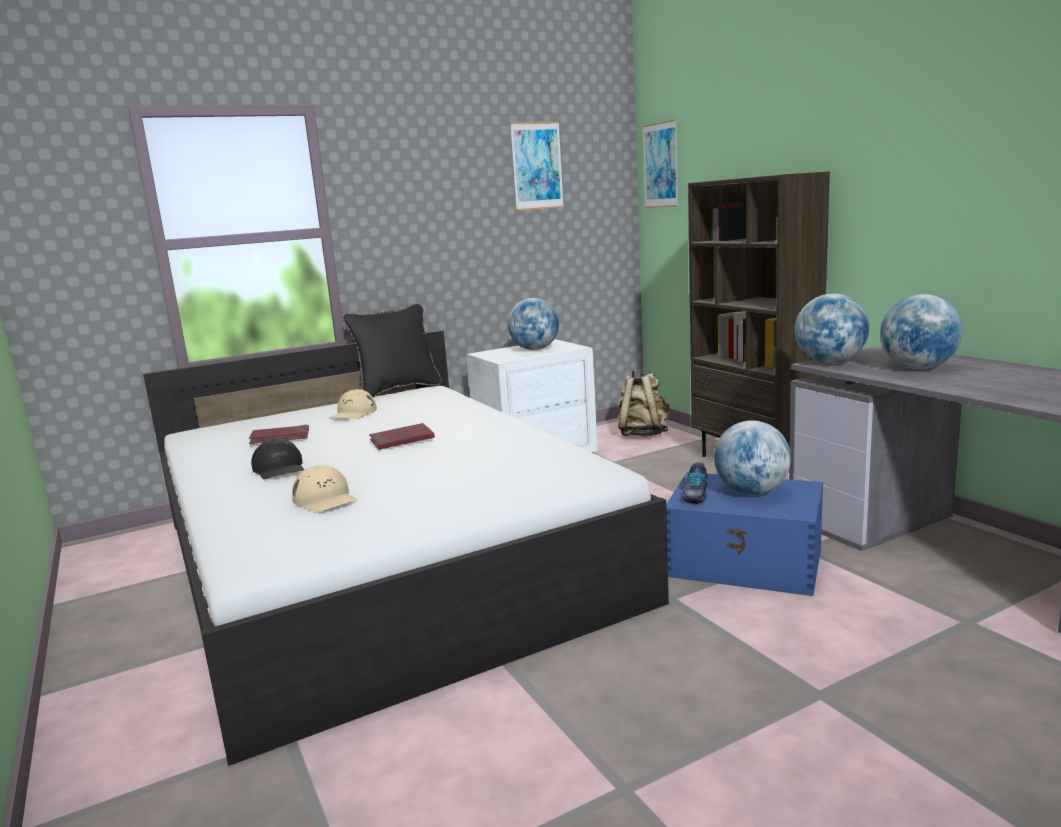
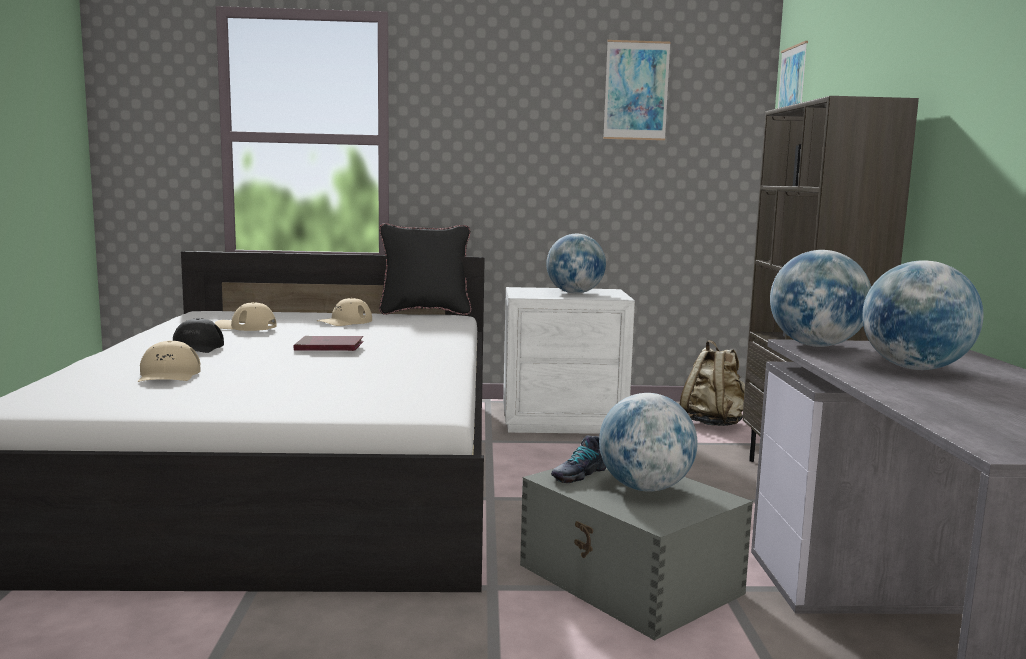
camera: 25 degrees right, 5 degrees down
(280, 437) = (246, 326): red book -> beige cap
(746, 562) = (630, 580): blue storage box -> grey storage box

